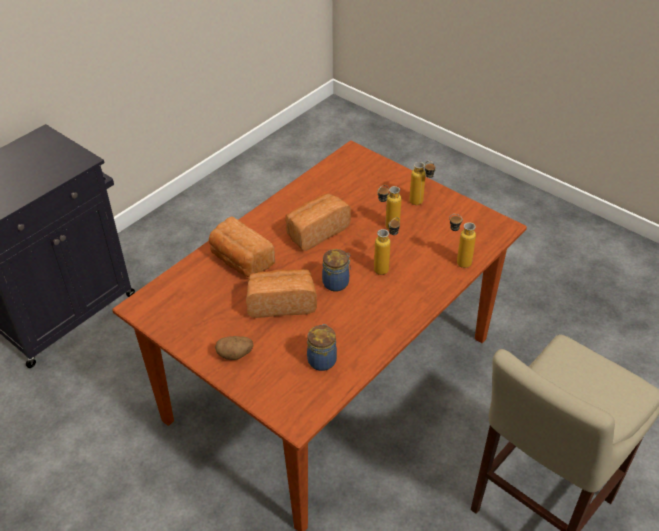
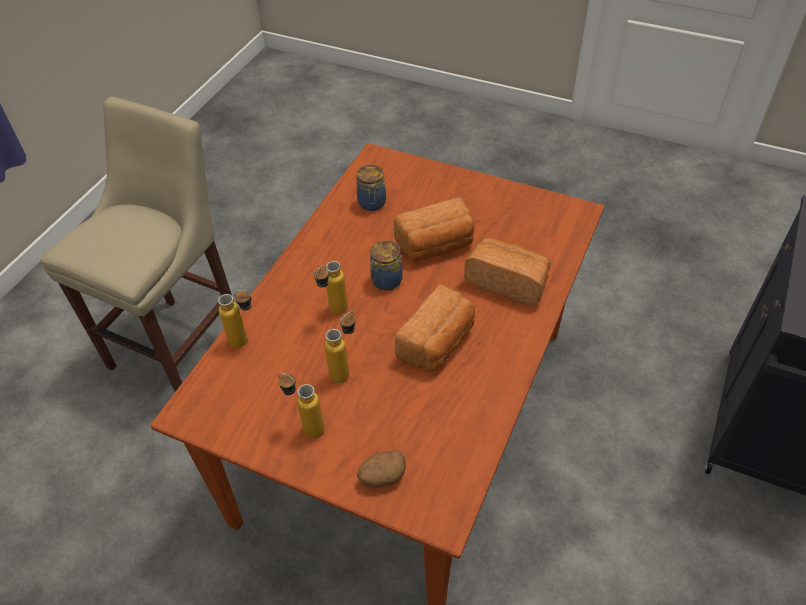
camera: 165 degrees right, 5 degrees up
(235, 354) = (455, 191): potato -> potato (382, 477)

